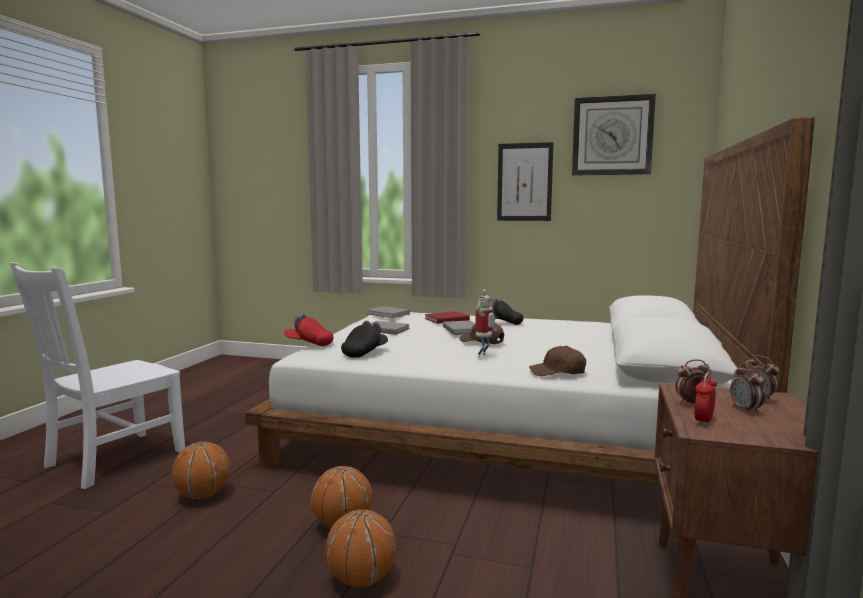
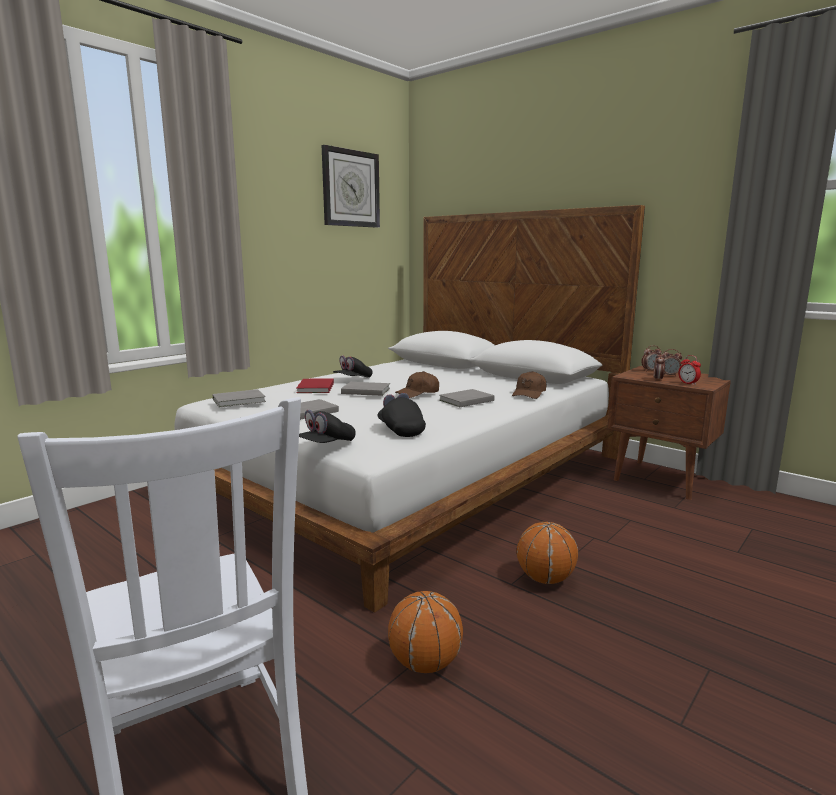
camera: 65 degrees left, 5 degrees up
(309, 344) = (326, 445): red cap -> black cap
(361, 580) = (635, 584): basketball -> none
(483, 356) = (465, 400): toy robot -> grey book
(524, 182) = (285, 229): picture -> none

